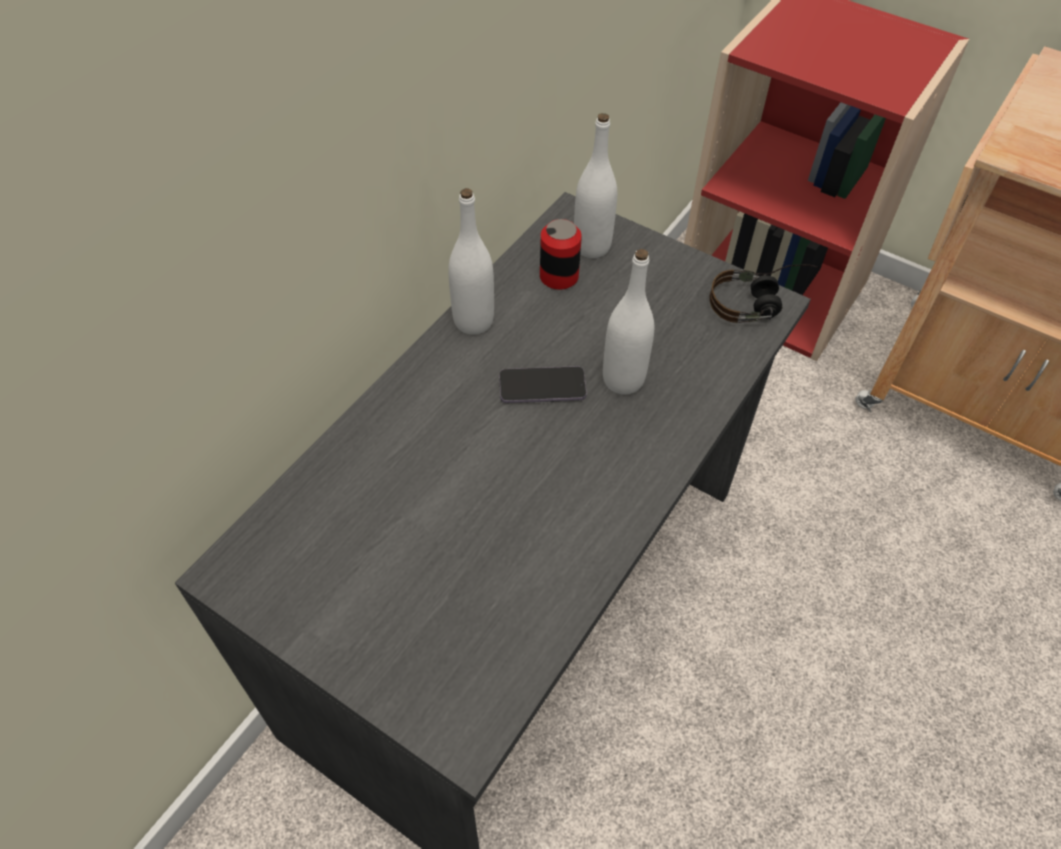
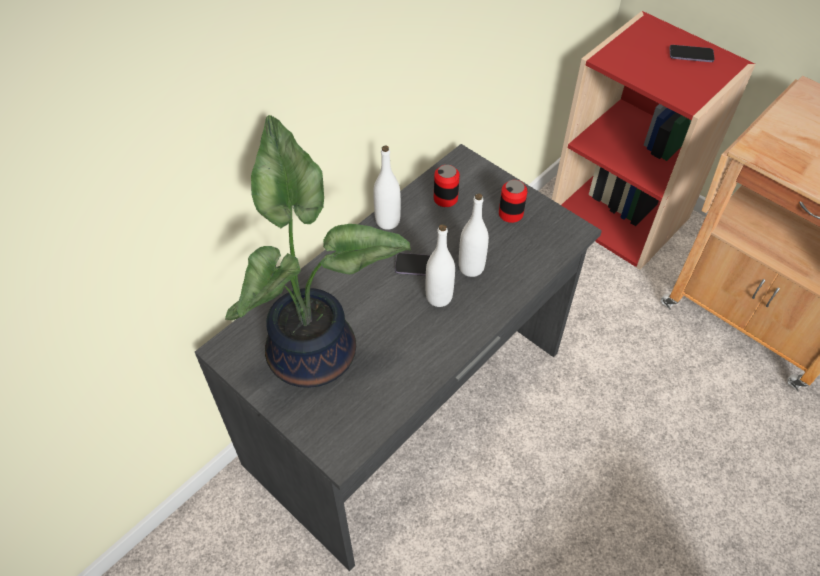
camera: 10 degrees right, 0 degrees up
(391, 549) = (316, 349): none -> potted plant
(592, 246) = (470, 181): white bottle -> white bottle (439, 297)
(666, 289) = (510, 214): none -> can
(760, 302) = (568, 229): headphones -> none
(876, 34) = (691, 55): none -> phone

